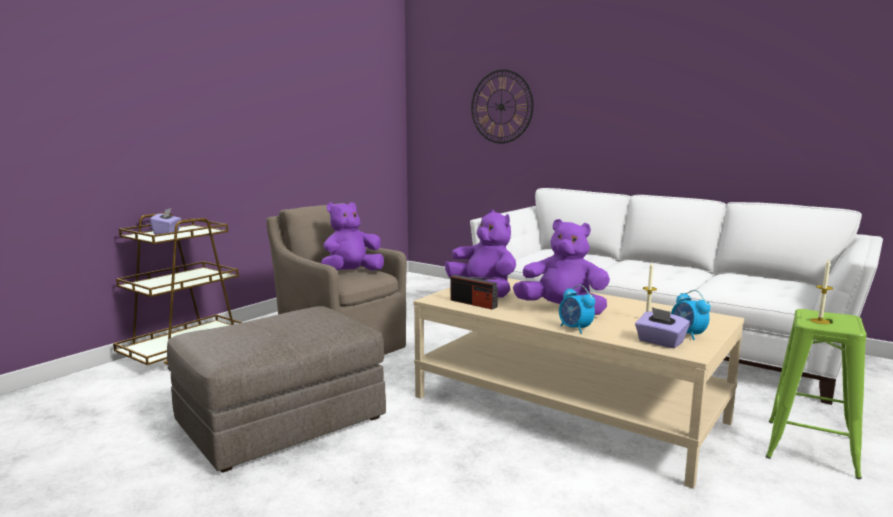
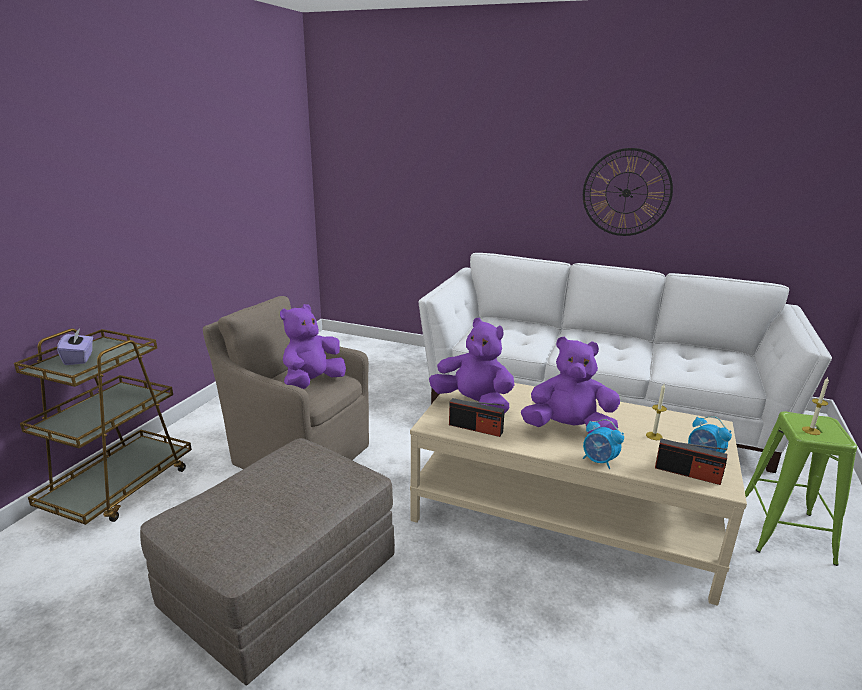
camera: 15 degrees left, 10 degrees up
(501, 106) = (426, 161): wall clock -> wall clock (626, 192)
(660, 342) = (687, 473): purple tissue box -> radio

